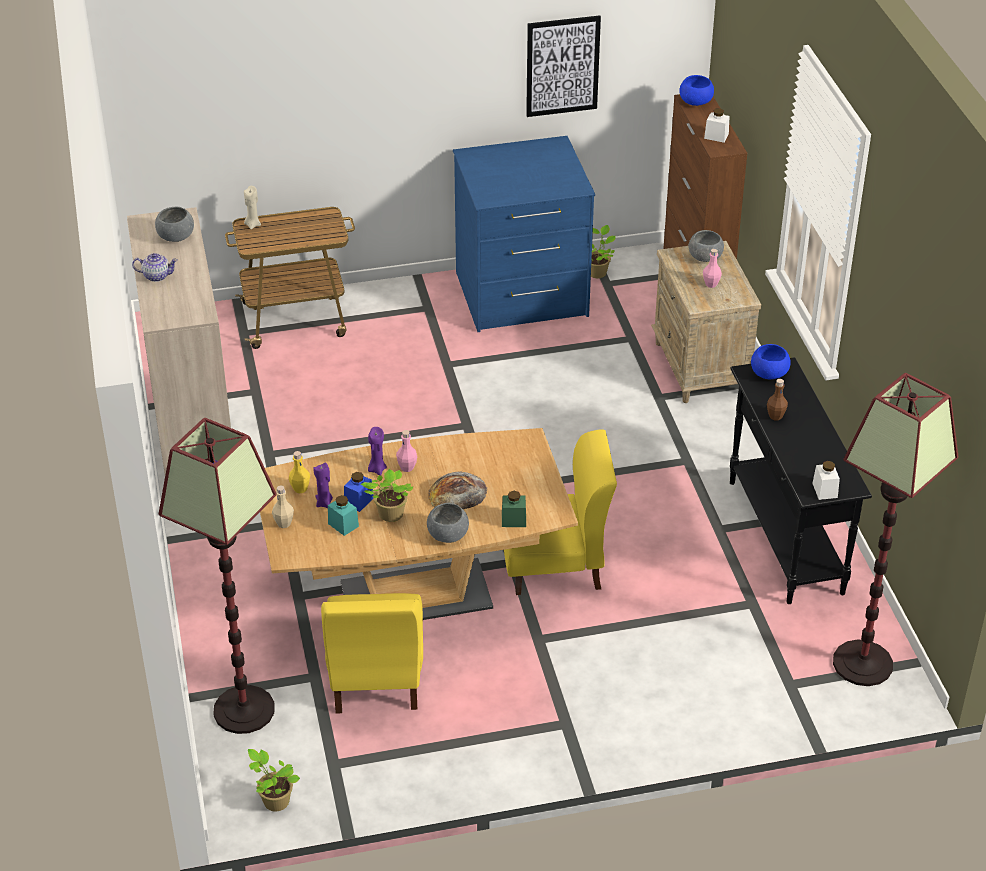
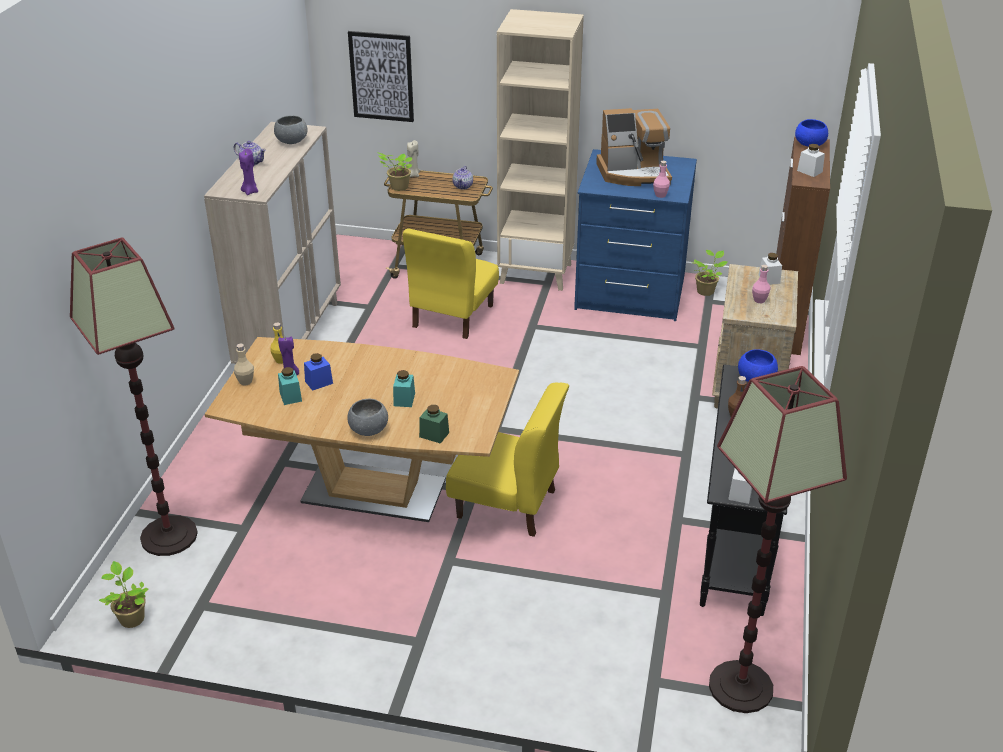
camera: 25 degrees right, 5 degrees down
(319, 225) = (463, 186): none -> teapot
(375, 678) = (290, 546): yellow chair -> yellow chair (452, 316)
(377, 469) = (354, 363): purple candle -> purple candle (250, 191)
(389, 515) = (334, 400): potted plant -> potted plant (398, 187)
(407, 467) = (379, 368): pink bottle -> pink bottle (660, 195)
(408, 299) = (536, 273): none -> beige bookcase
(457, 493) = (404, 399): bread -> turquoise jar
(517, 171) = (634, 173): none -> coffee machine
(562, 66) = (698, 91): picture -> picture (381, 76)
(705, 257) = (769, 279): grey bowl -> white jar

